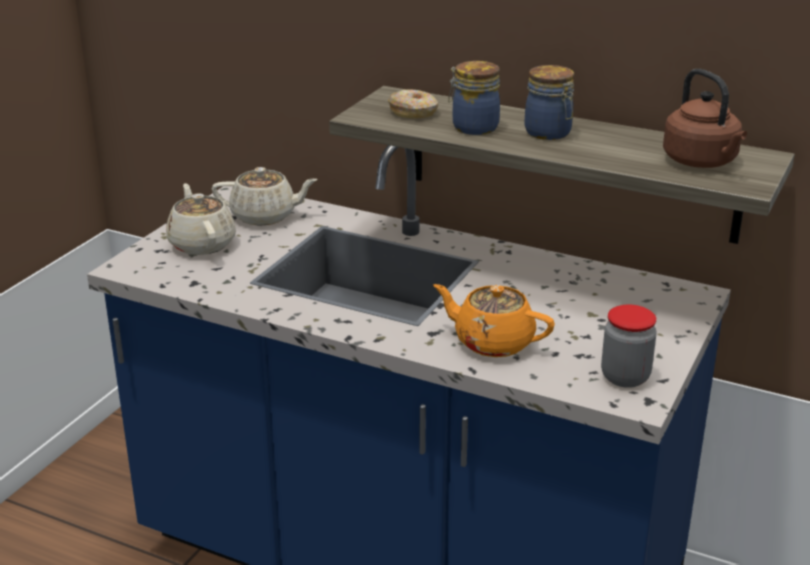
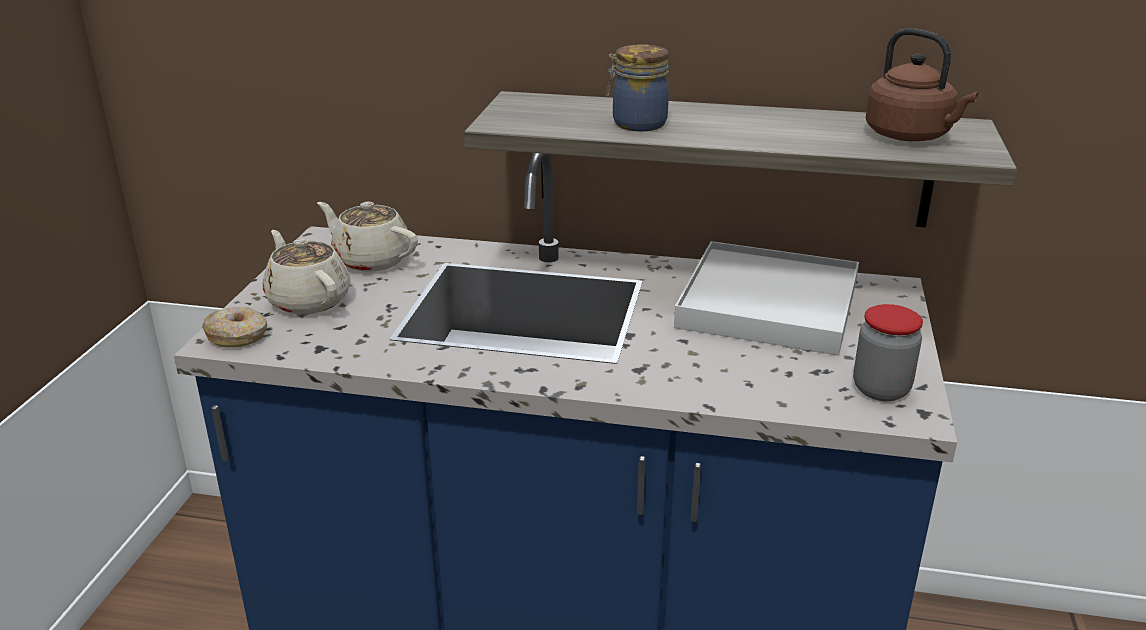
camera: 15 degrees left, 0 degrees up
(265, 216) = (371, 259): beige teapot -> beige teapot turned 135 degrees counterclockwise
(414, 112) = (557, 114): donut -> donut (238, 336)
(492, 342) = (712, 370): orange teapot -> none
(549, 133) = (725, 122): jar -> none
(574, 295) = (767, 304): none -> white tray

